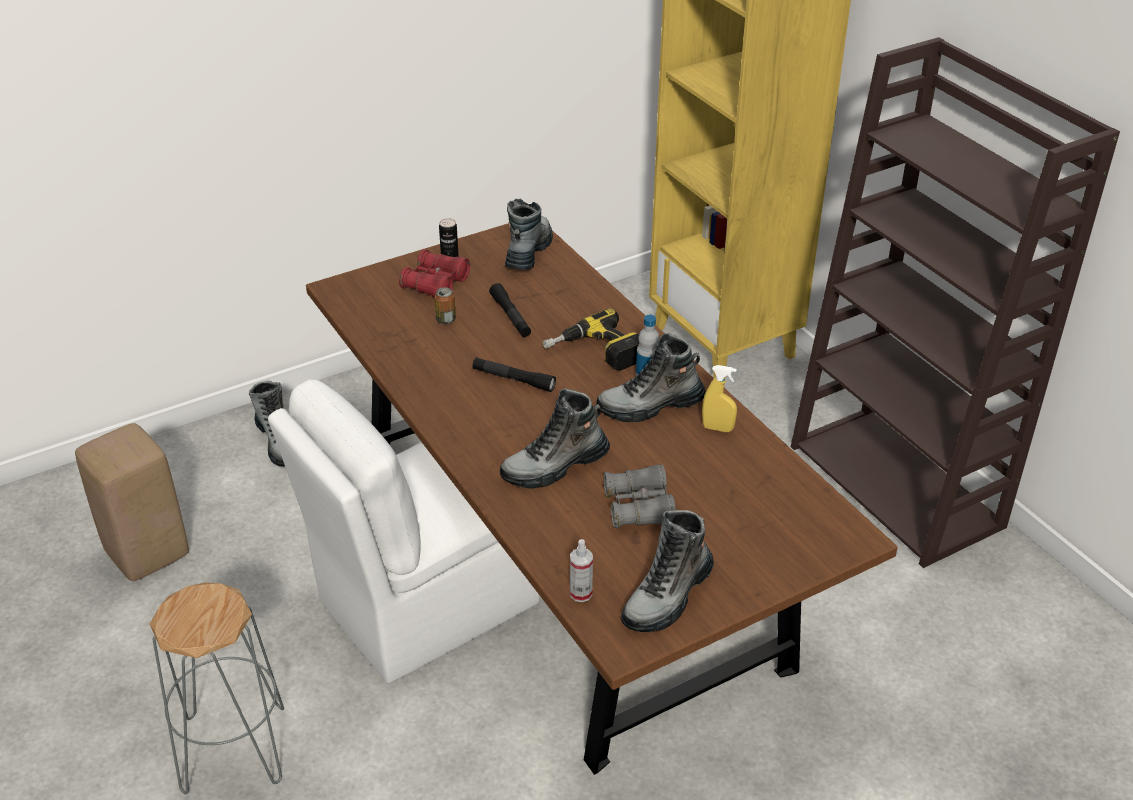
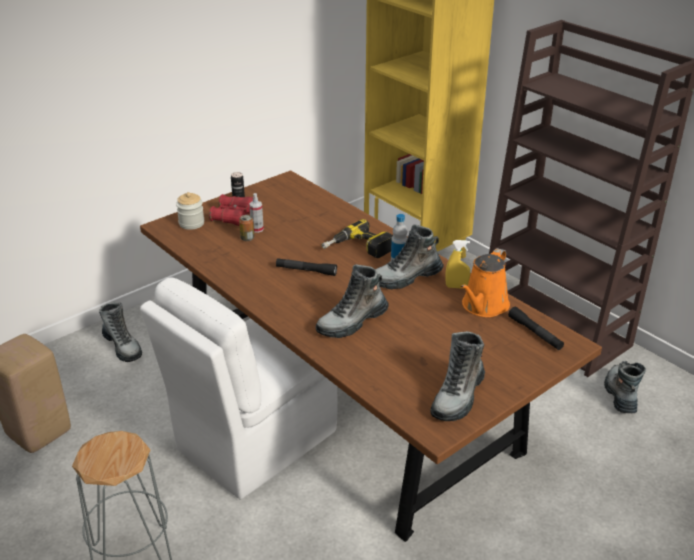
camera: 10 degrees left, 5 degrees down
(376, 288) = (191, 223): none -> jar
(510, 316) = (292, 232): black flashlight -> black flashlight (535, 333)
(528, 252) = (292, 192): boot -> boot (620, 395)
(581, 593) = (396, 402): spray bottle -> spray bottle (257, 229)
(639, 507) = (419, 342): grey binoculars -> none
(746, 464) = (483, 306): none -> orange watering can

